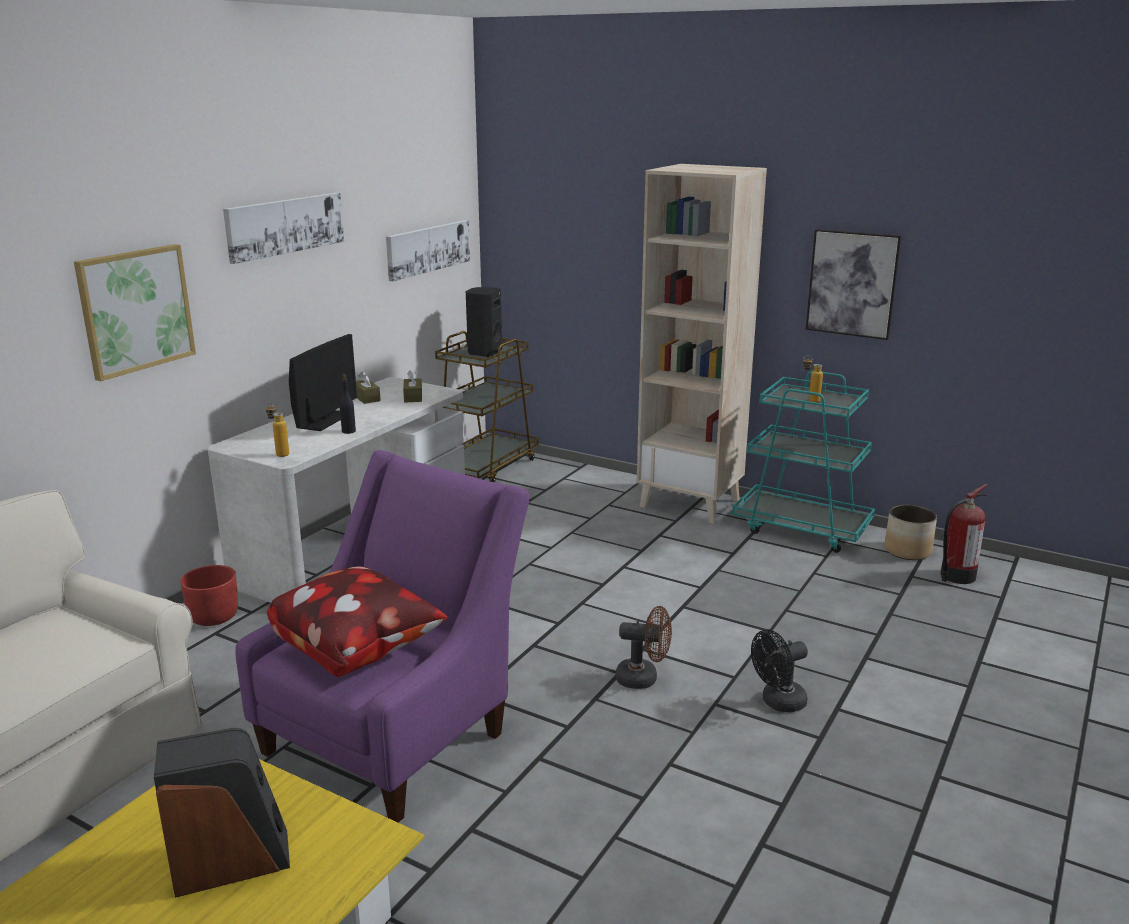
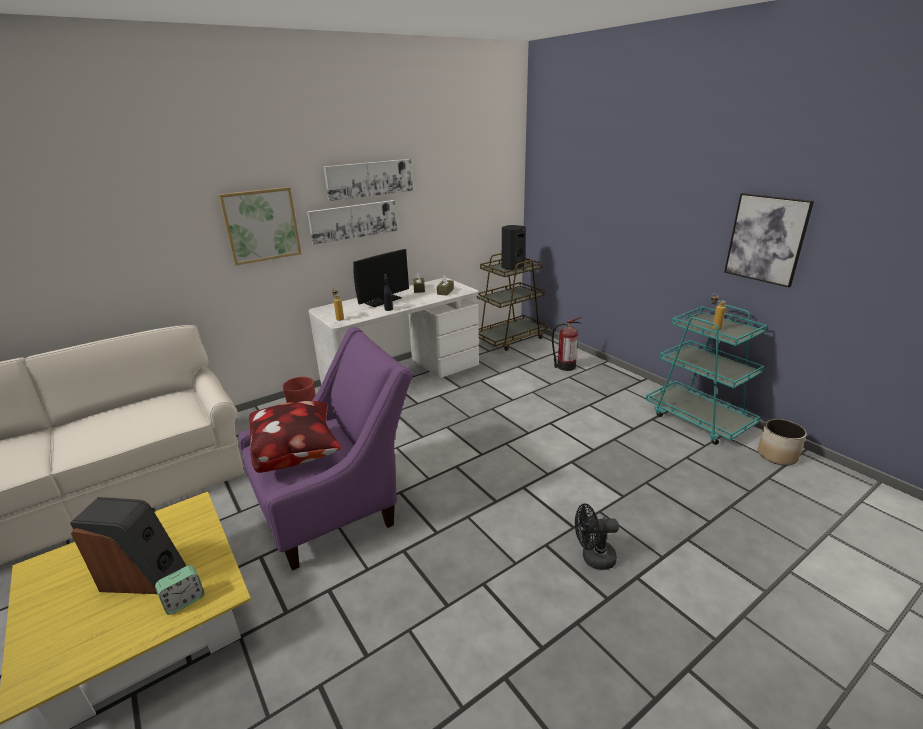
camera: 25 degrees right, 5 degrees up
(329, 865) = (184, 601): none -> alarm clock
(428, 249) = (481, 198): picture -> picture (353, 221)
(643, 678) = (509, 510): brown fan -> none
(690, 503) = (626, 385): beige bookcase -> none
(956, 576) = (809, 487): fire extinguisher -> fire extinguisher (565, 366)

